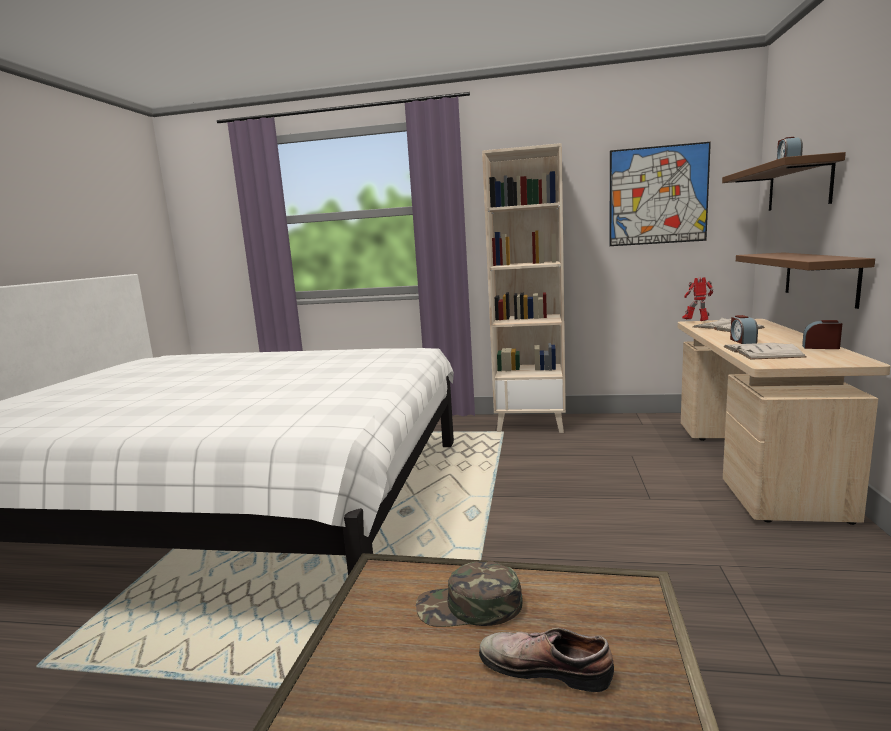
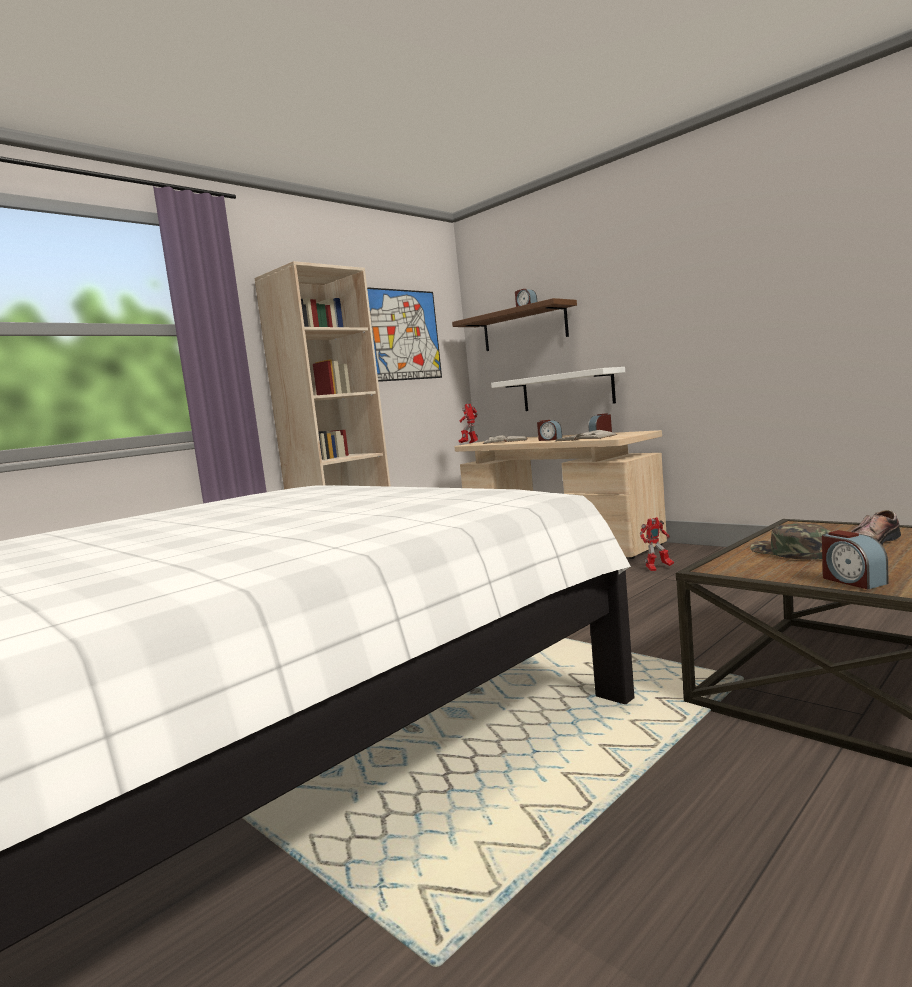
camera: 55 degrees left, 5 degrees down
(338, 671) = (852, 581): none -> alarm clock
(469, 607) = (790, 552): green cap -> green cap turned 120 degrees clockwise
(752, 550) = (658, 568): none -> toy robot
(820, 277) = (567, 390): brown shelf -> white shelf

